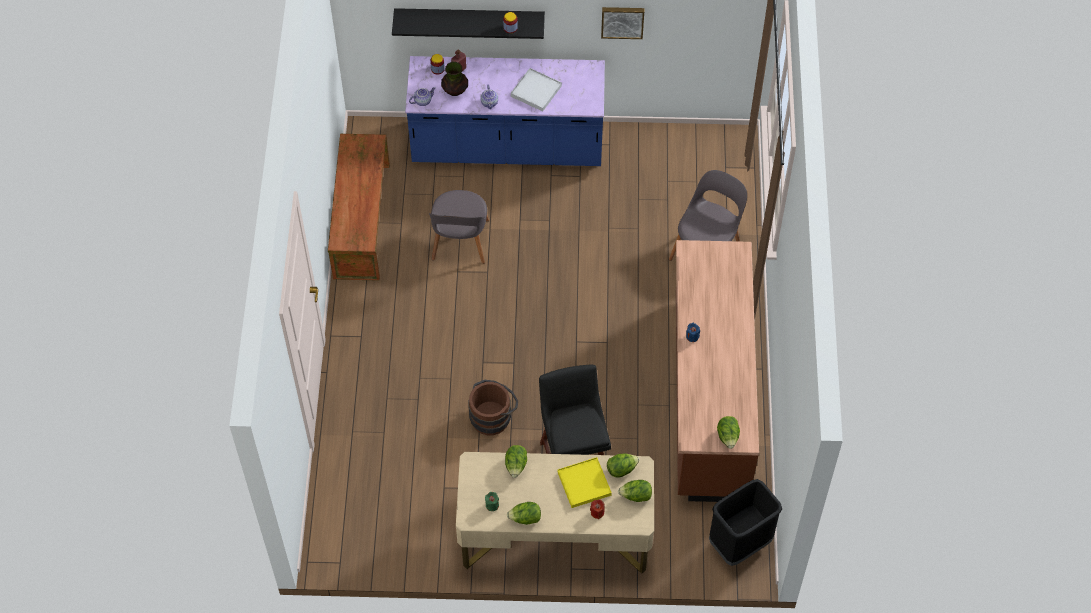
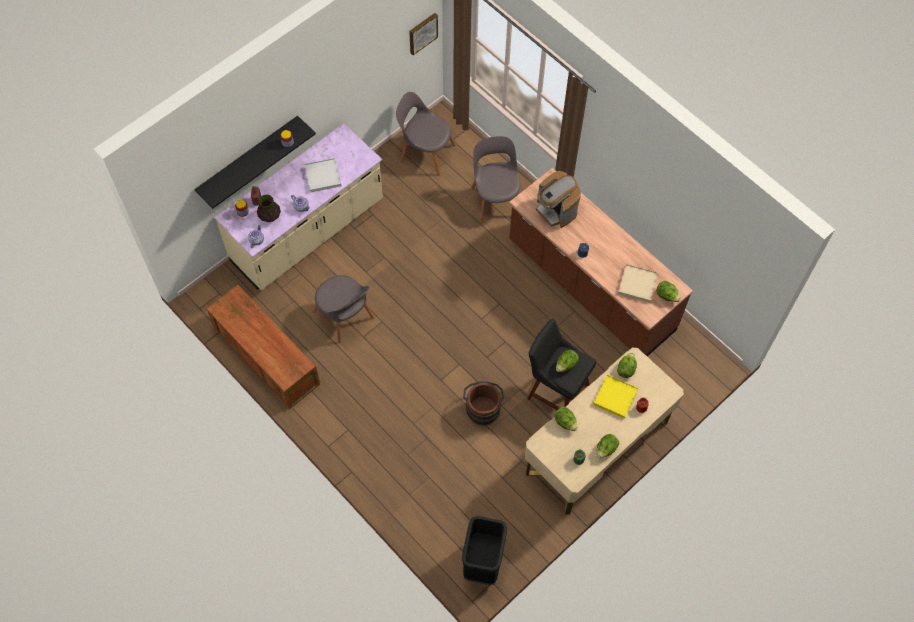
camera: 45 degrees left, 5 degrees up
(507, 147) = (308, 232): blue counter -> beige counter
(622, 21) = (349, 85): picture -> picture (422, 33)
(636, 496) = (651, 378): lettuce -> lettuce (566, 365)
(688, 158) = (425, 152): none -> grey chair
(710, 281) = (556, 210): none -> coffee machine
(712, 404) = (637, 284): none -> beige tray
(740, 544) = (698, 357): black trash can -> black trash can (483, 562)

